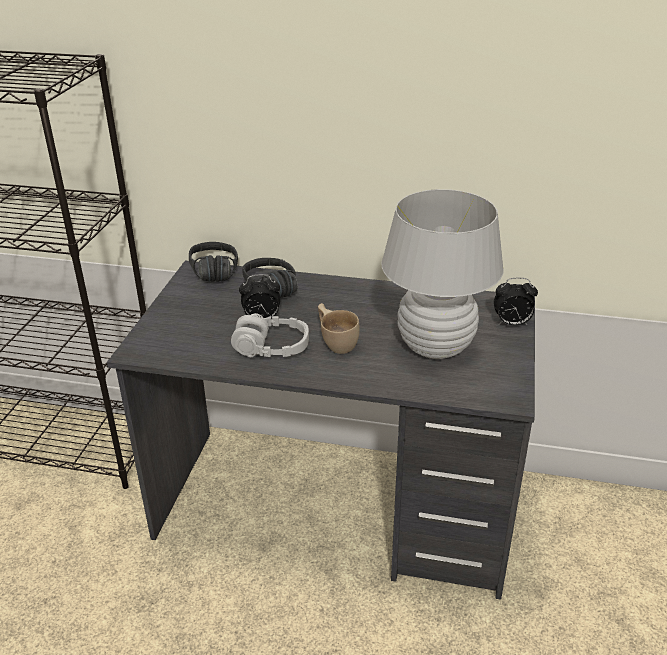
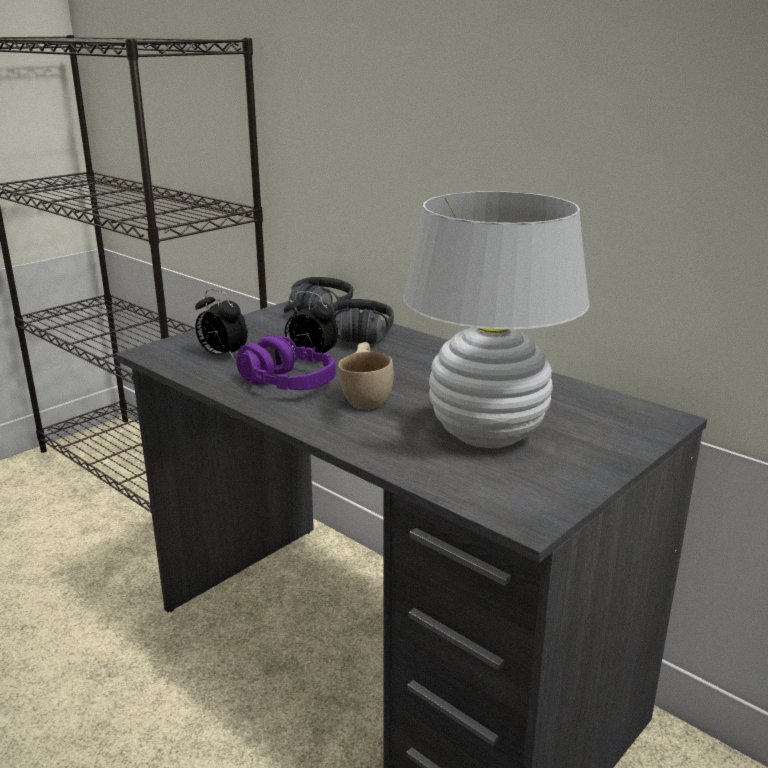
camera: 30 degrees right, 10 degrees down
(271, 348) = (287, 383): grey headphones -> purple headphones
(511, 324) = (631, 439): alarm clock -> alarm clock (222, 355)

